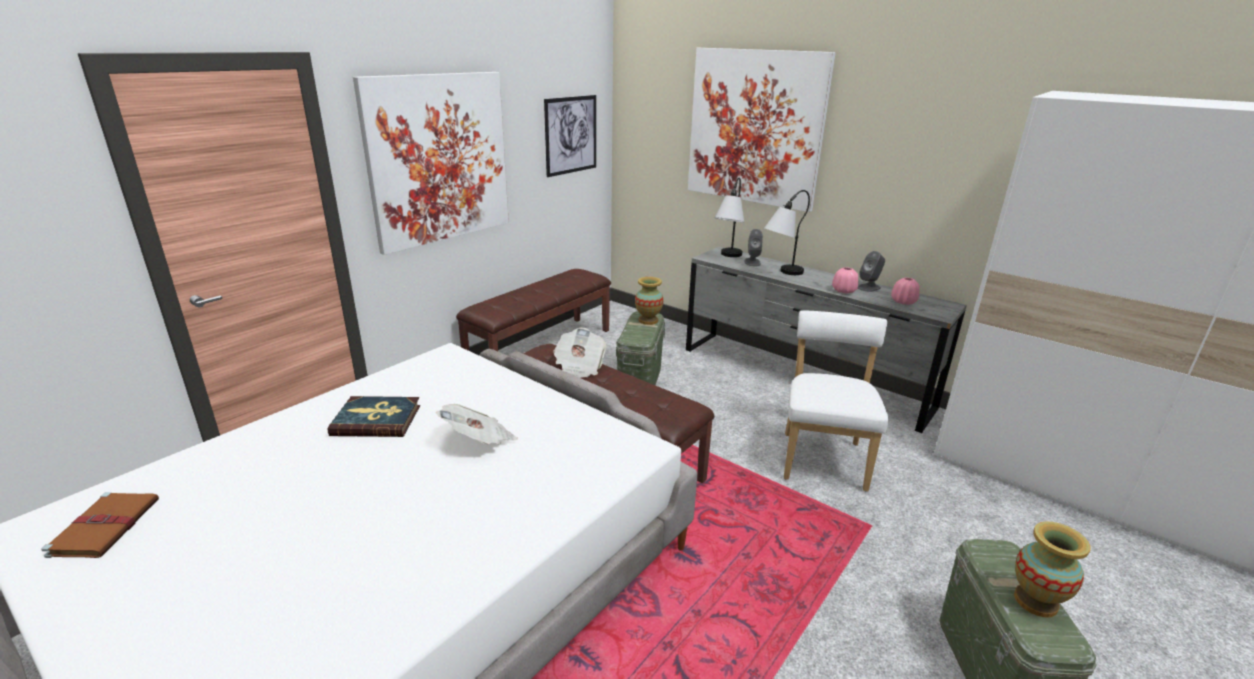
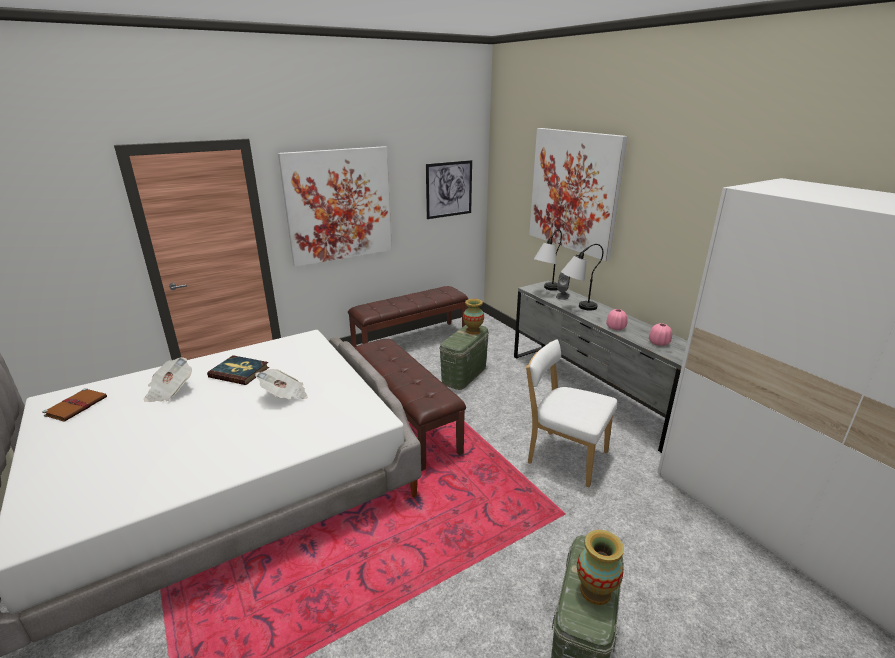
camera: 20 degrees right, 0 degrees up
(579, 367) = (394, 358): newspaper -> newspaper (170, 391)
(823, 458) = (563, 456): white chair -> white chair turned 90 degrees counterclockwise
(869, 287) = (640, 327): grey speaker -> none

